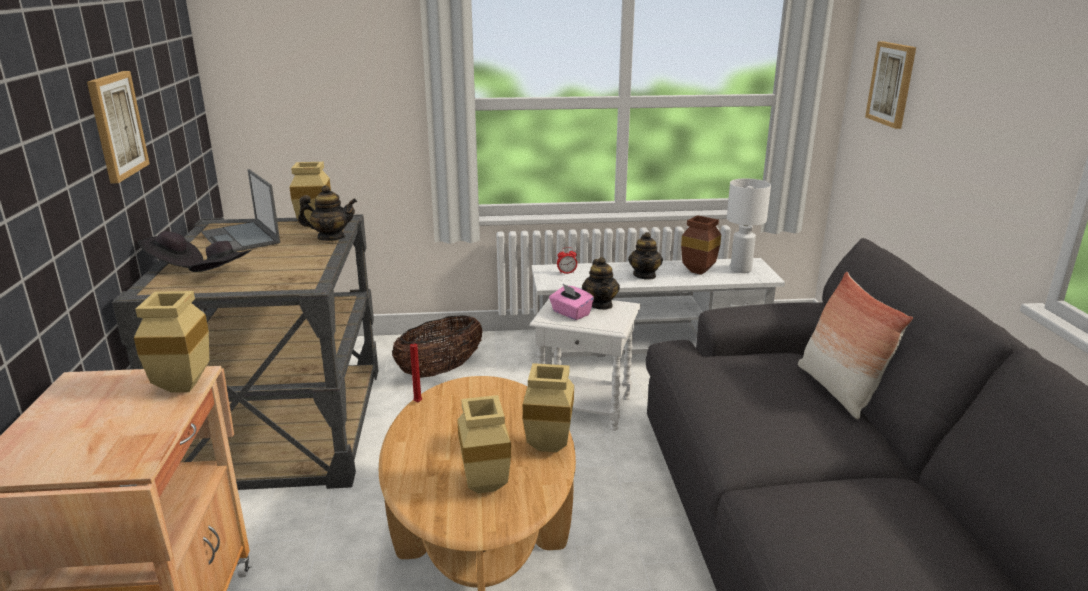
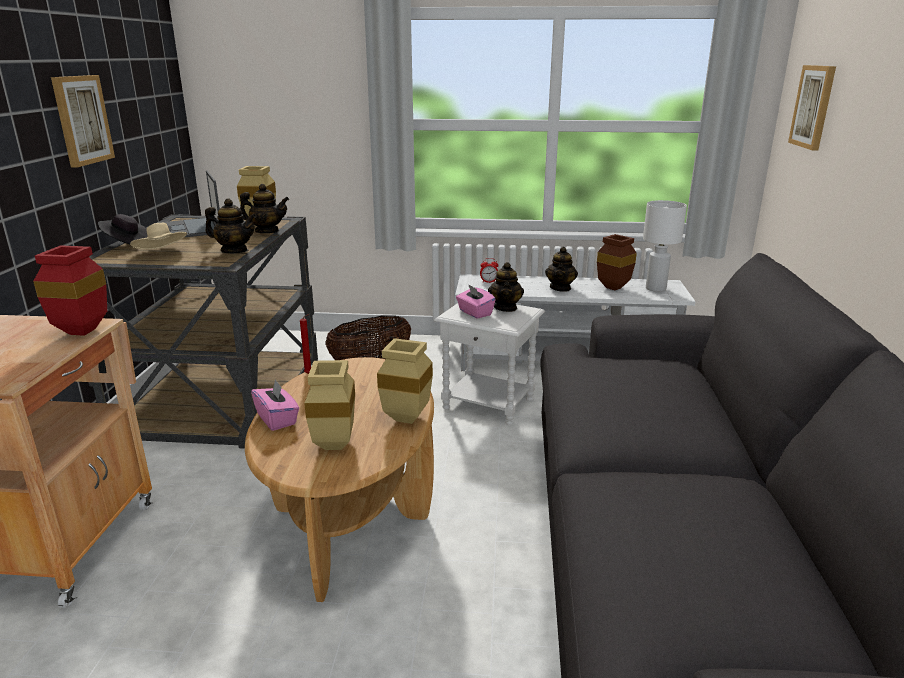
camera: 10 degrees right, 0 degrees up
(184, 388) = (82, 332): beige vase -> red vase
(225, 275) = (162, 253): black hat -> beige hat
(309, 267) = (234, 251): none -> teapot
(409, 462) = (277, 419): none -> pink tissue box
(838, 390) = (708, 394): pillow -> none

